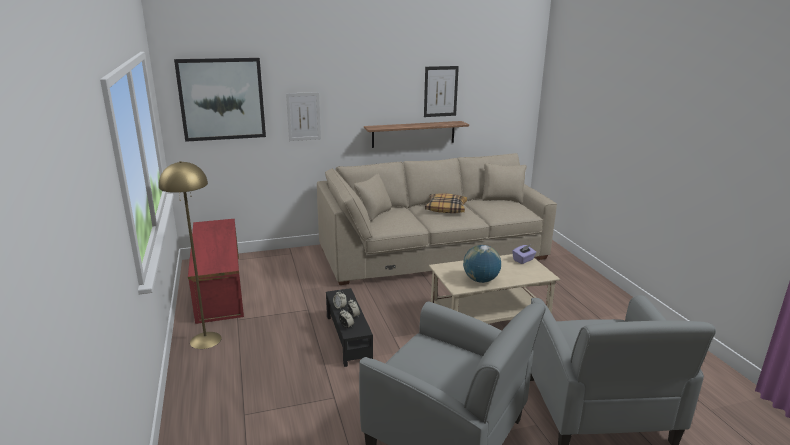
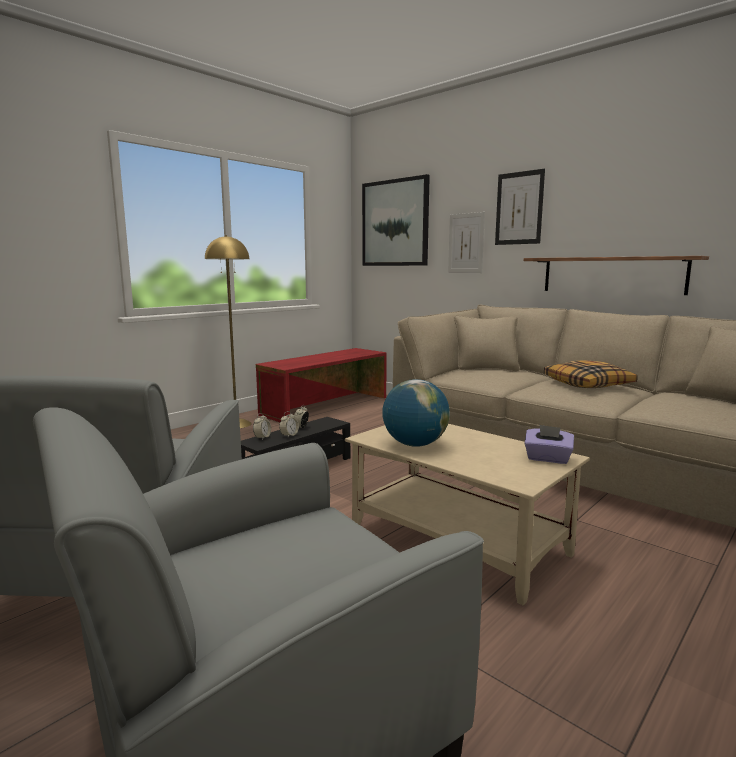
camera: 60 degrees right, 10 degrees down
(440, 91) = (667, 203): picture -> picture (519, 208)

